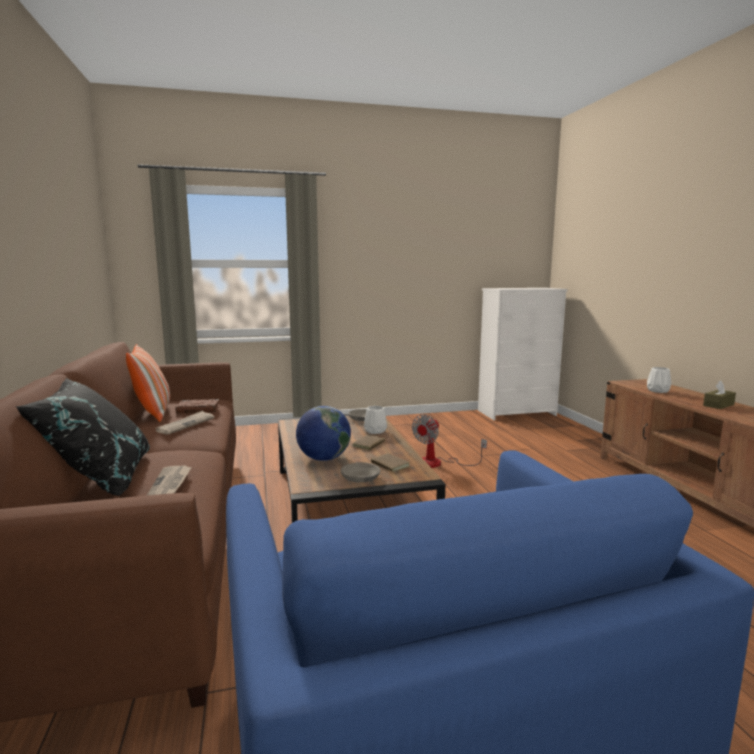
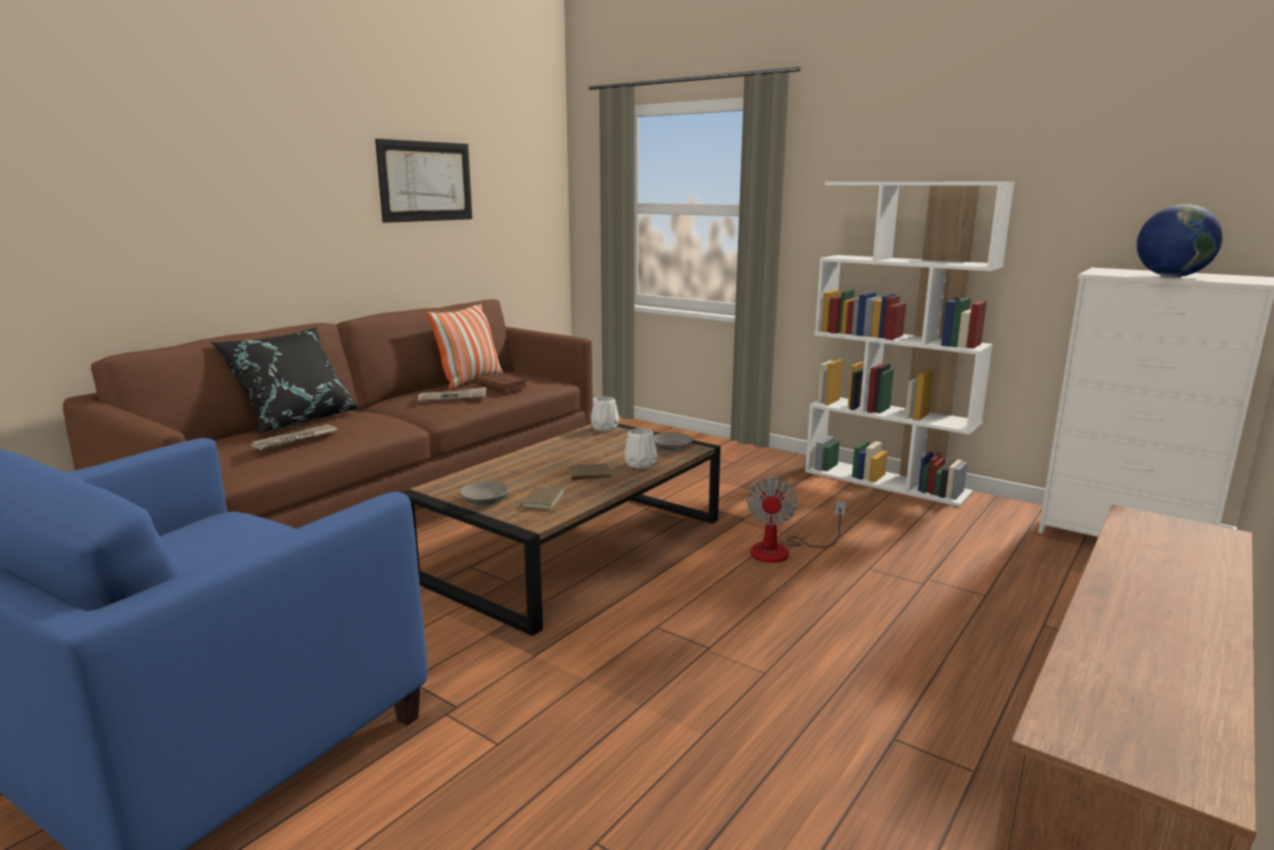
camera: 50 degrees right, 5 degrees up
(51, 232) = (426, 181): none -> picture
(323, 458) = (514, 471): globe -> globe (1171, 276)
(403, 419) = (887, 482): none -> white bookcase
(438, 463) = (782, 551): fan -> fan turned 75 degrees counterclockwise
(657, 391) = (1141, 552): white vase -> white vase (604, 428)
(718, 405) = (1161, 621): brown tissue box -> none

